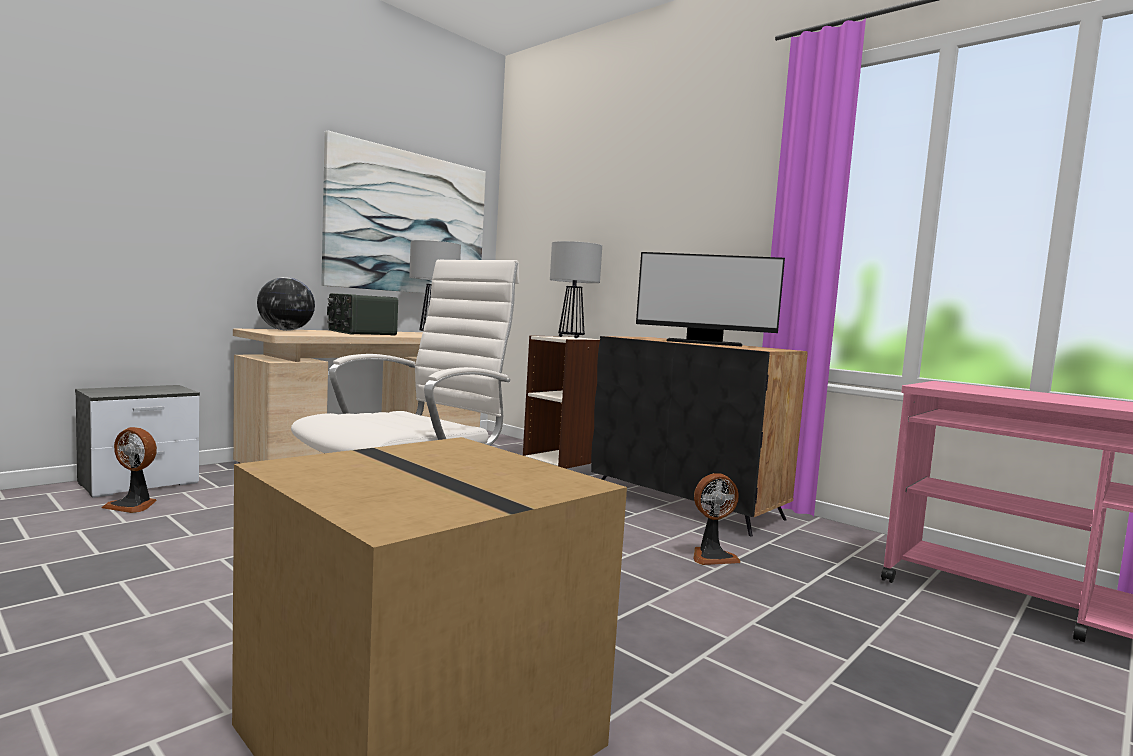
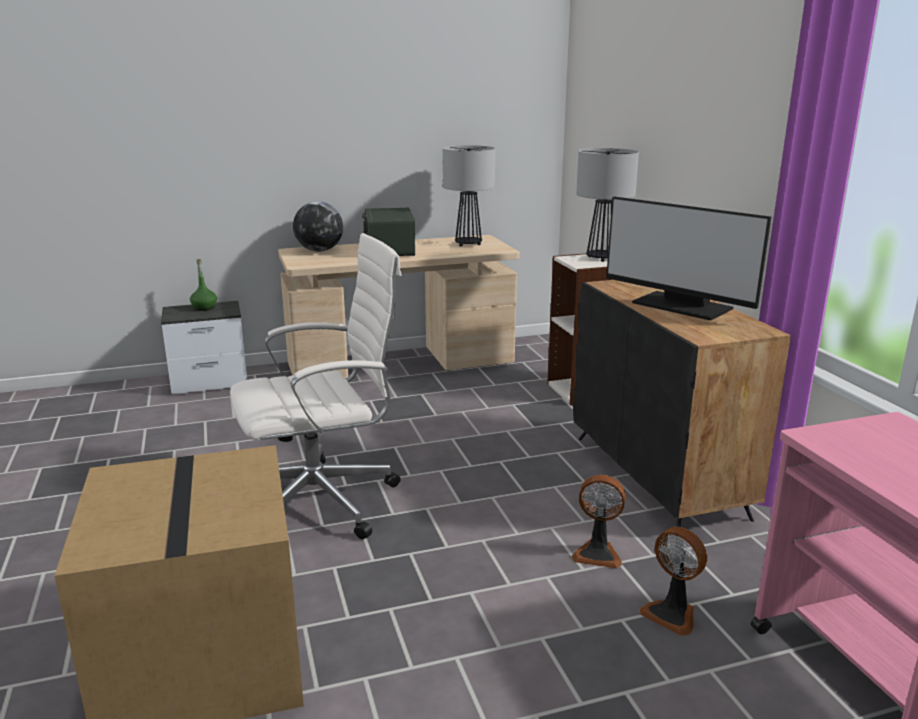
camera: 30 degrees right, 15 degrees up
(133, 505) = (191, 407): fan -> fan (672, 614)
(140, 388) = (204, 308): none -> green bottle
(409, 223) = (451, 122): picture -> none

